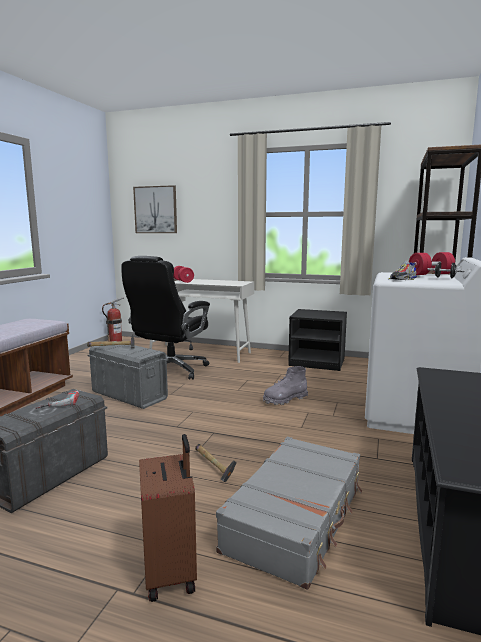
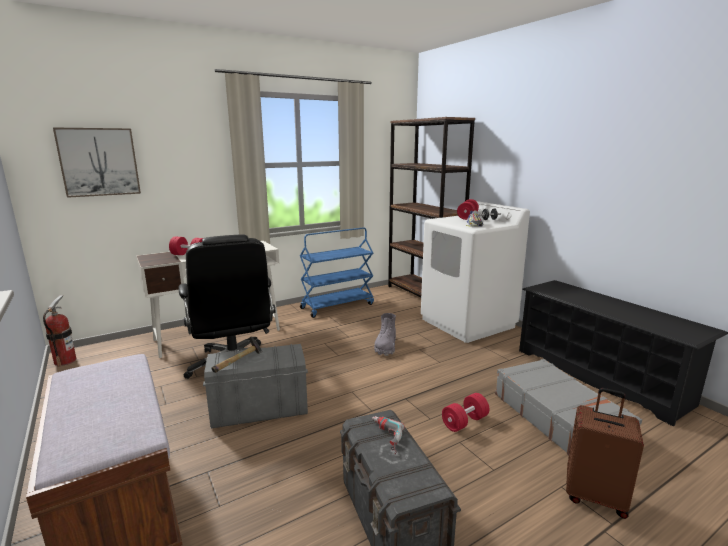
camera: 50 degrees left, 5 degrees up
(213, 467) = (464, 422): hammer -> red dumbbell
(317, 362) = (337, 306): black nightstand -> blue cart

